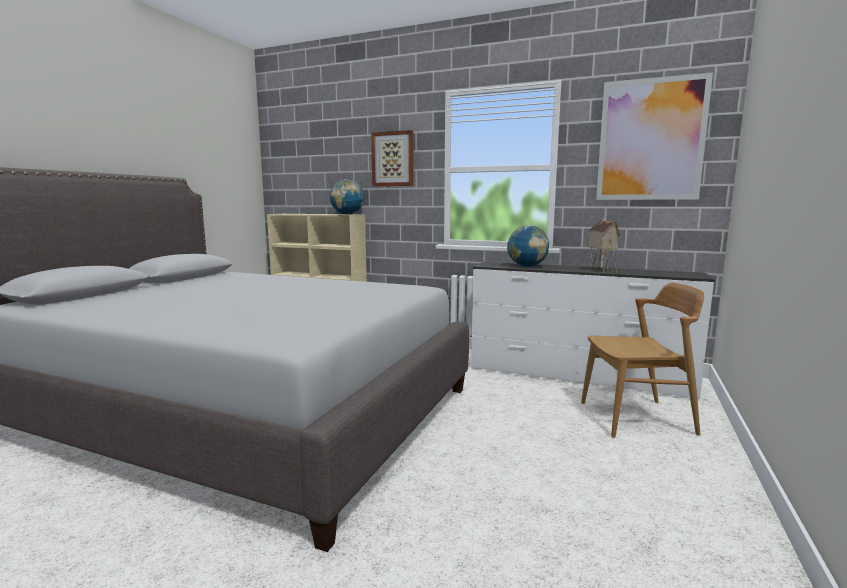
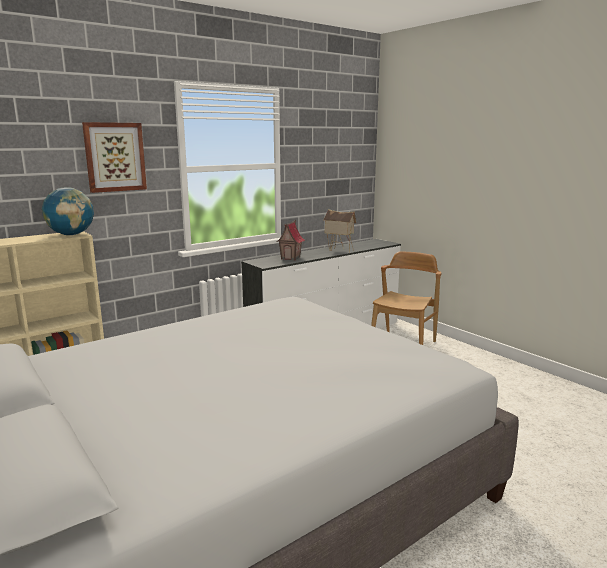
camera: 60 degrees left, 5 degrees up
(527, 266) = (291, 258): globe -> toy house
(650, 140) = (336, 144): picture -> none

